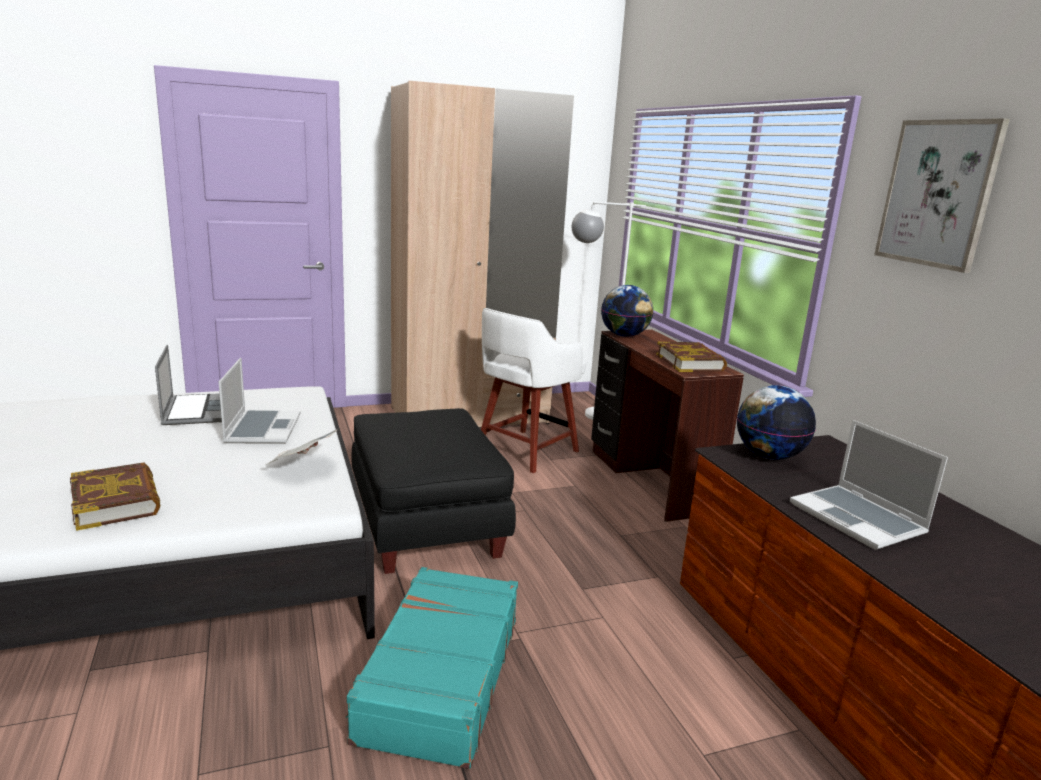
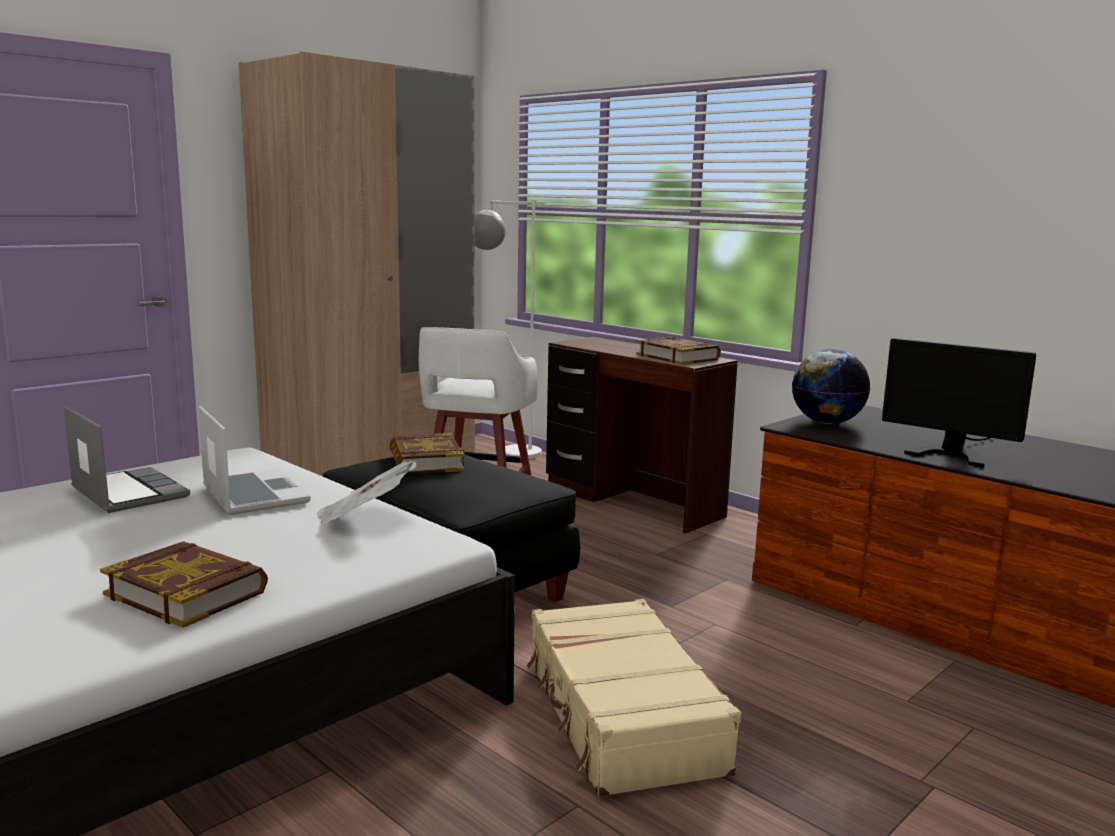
camera: 25 degrees left, 5 degrees down
(422, 422) = (425, 461): none -> book
(439, 678) = (621, 715): turquoise suitcase -> beige suitcase
(624, 336) = (579, 344): globe -> none
(859, 519) = (954, 451): laptop -> monitor
(938, 193) = (928, 154): picture -> none

